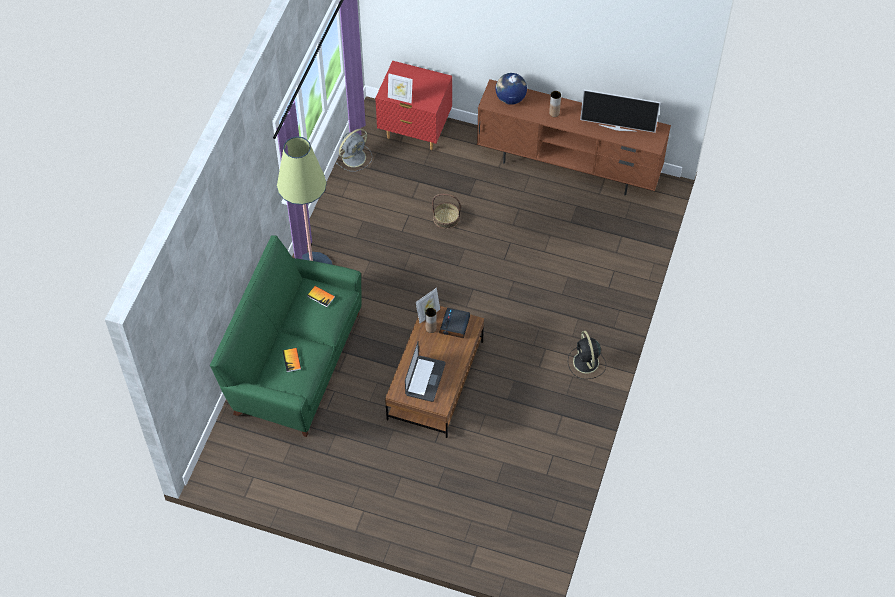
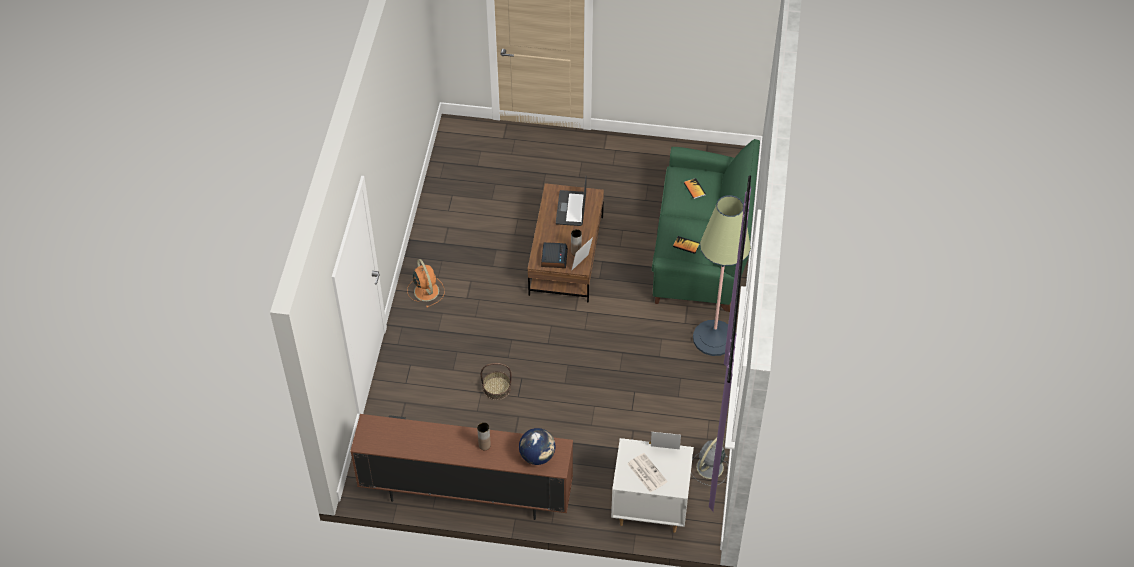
camera: 170 degrees right, 5 degrees down
(415, 131) = (650, 510): red nightstand -> white nightstand
(420, 83) = (646, 472): none -> newspaper
(446, 218) = (591, 412): basket -> basket (496, 388)
(586, 363) = (426, 290): black fan -> orange fan
(617, 127) = (410, 438): television -> none

